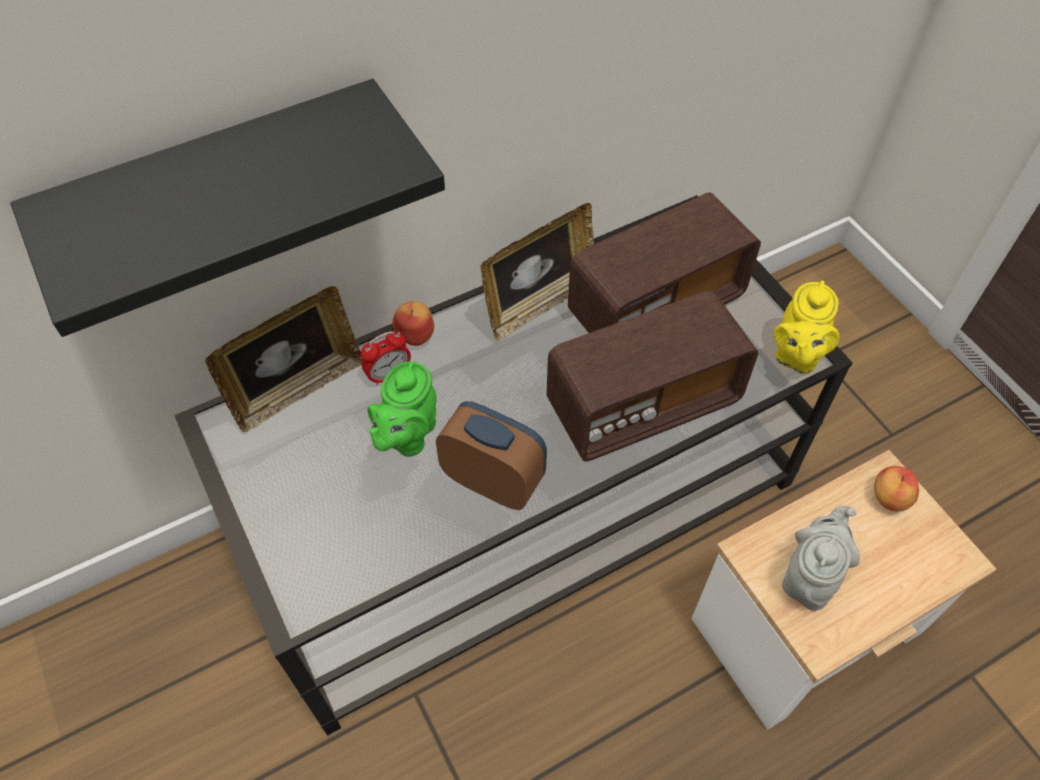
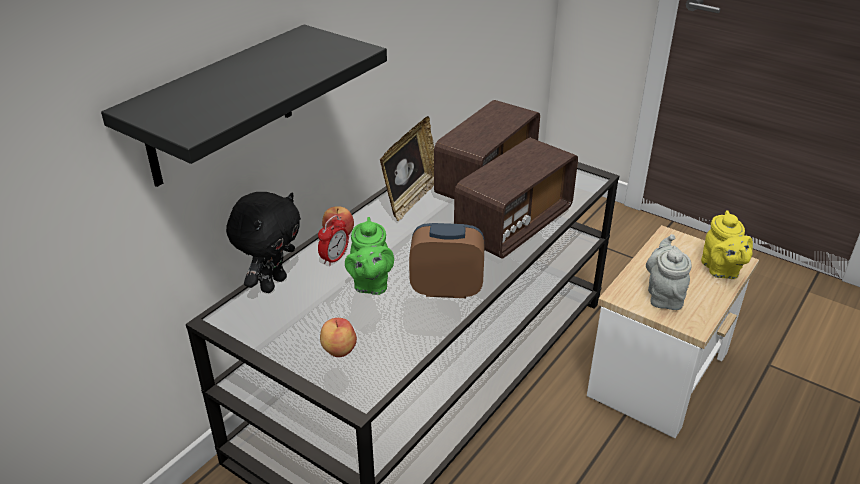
camera: 25 degrees left, 20 degrees down
(297, 388) = (272, 283): picture frame -> black plush toy
(796, 355) = (585, 180): yellow teapot -> yellow teapot (721, 270)
(888, 498) = (678, 246): apple -> apple (338, 350)

